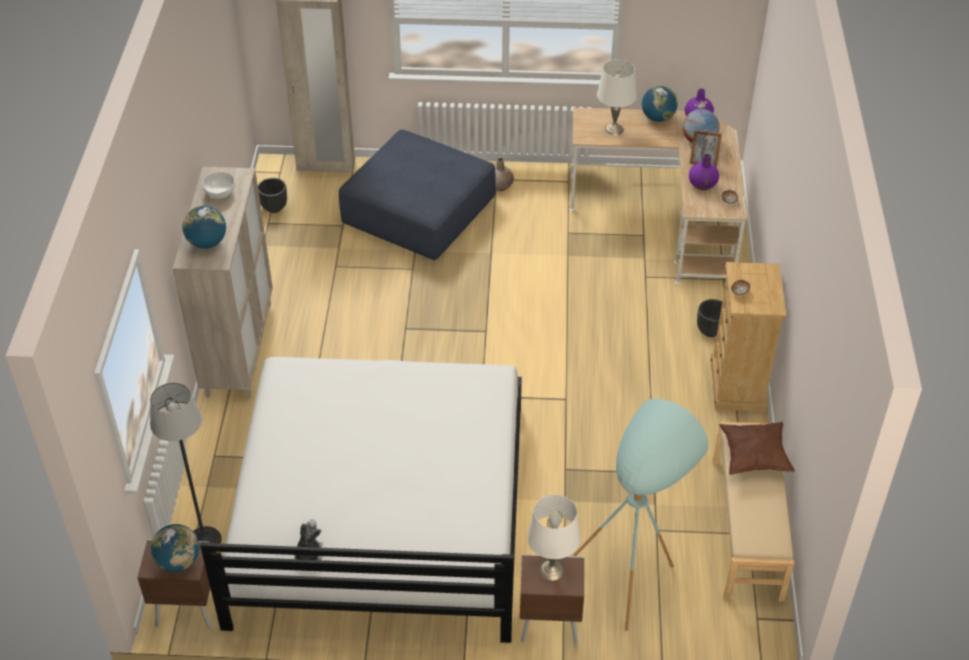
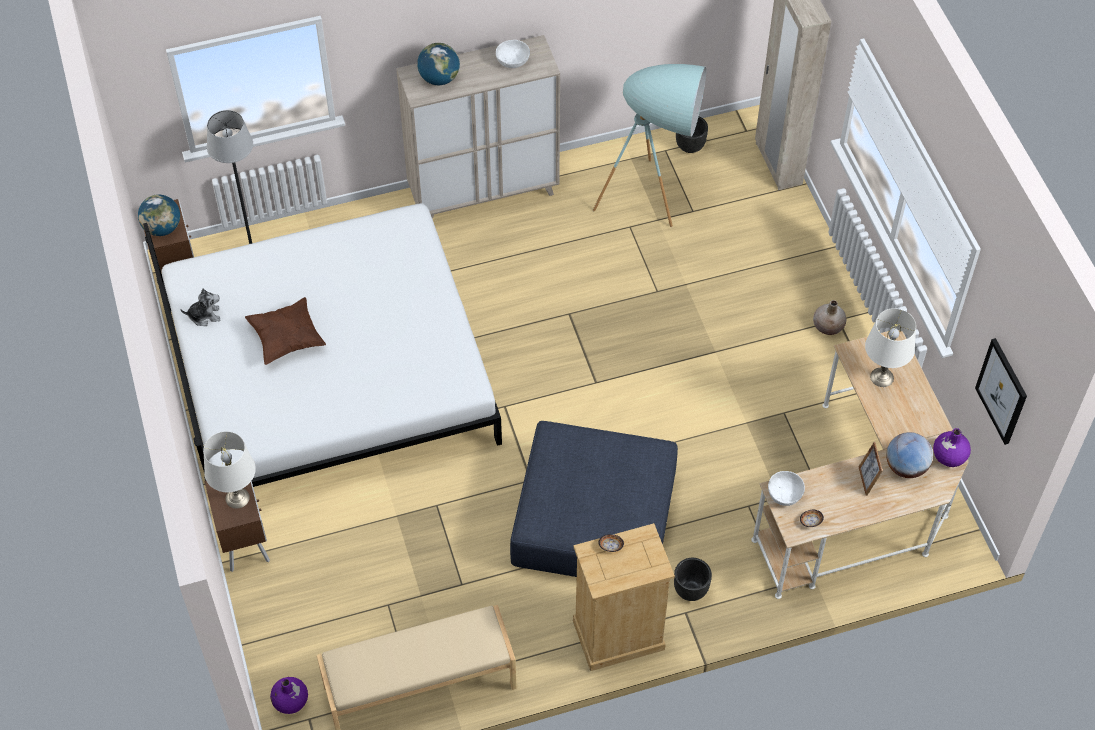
camera: 70 degrees right, 10 degrees up
(418, 210) = (749, 266): blue ottoman -> blue ottoman (595, 518)
(635, 570) = (332, 598): turquoise floor lamp -> turquoise floor lamp (655, 203)
(657, 118) = (927, 415): globe -> none
(699, 40) = (1002, 391): none -> picture
(699, 206) = (785, 494): none -> white bowl
(702, 184) = (826, 488): purple vase -> purple vase (291, 701)
(754, 457) = (453, 644): brown pillow -> brown pillow (287, 339)

